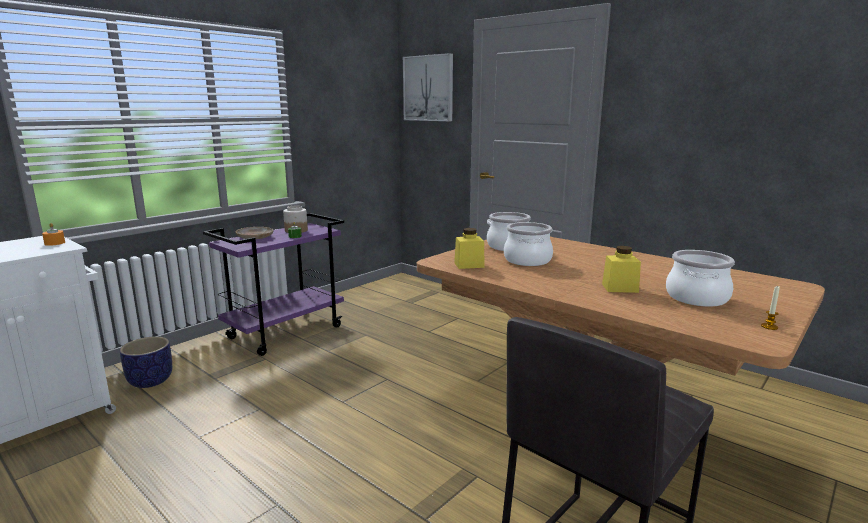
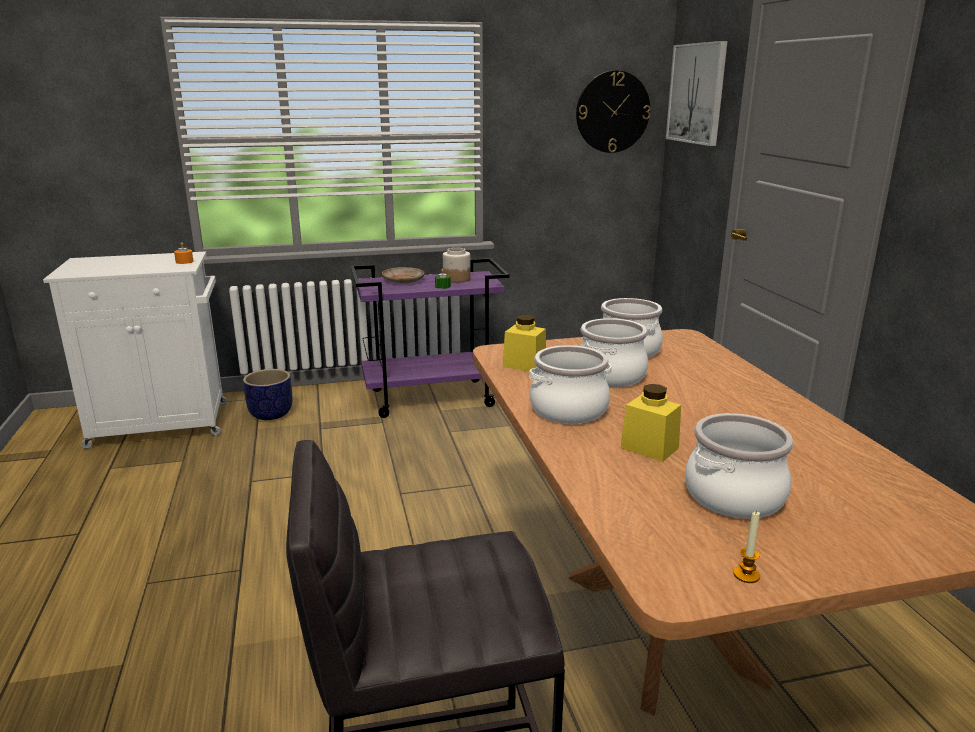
camera: 35 degrees right, 5 degrees up
(369, 101) = (612, 112): none -> wall clock
(544, 281) = (569, 410): none -> cooking pot

